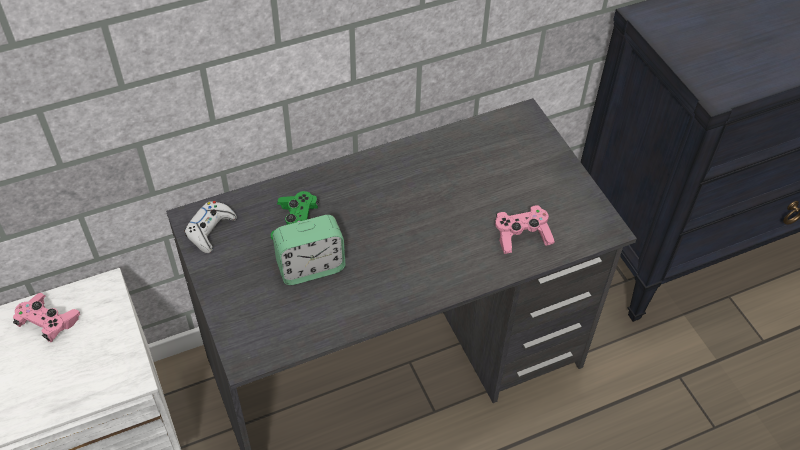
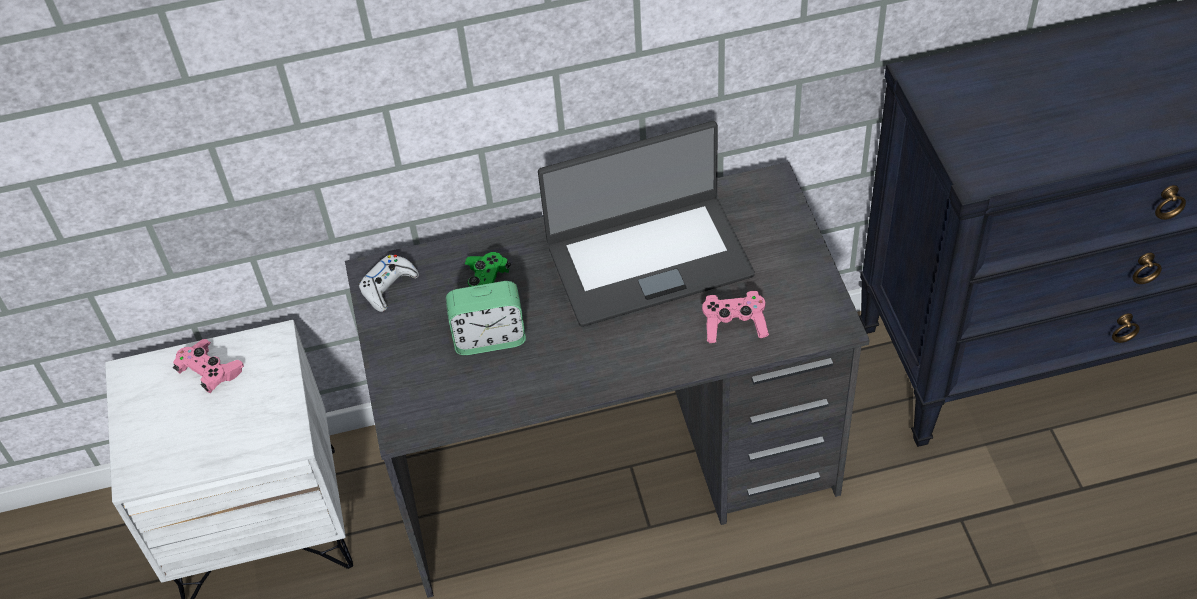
camera: 15 degrees right, 0 degrees up
(435, 186) = (648, 259): none -> laptop

